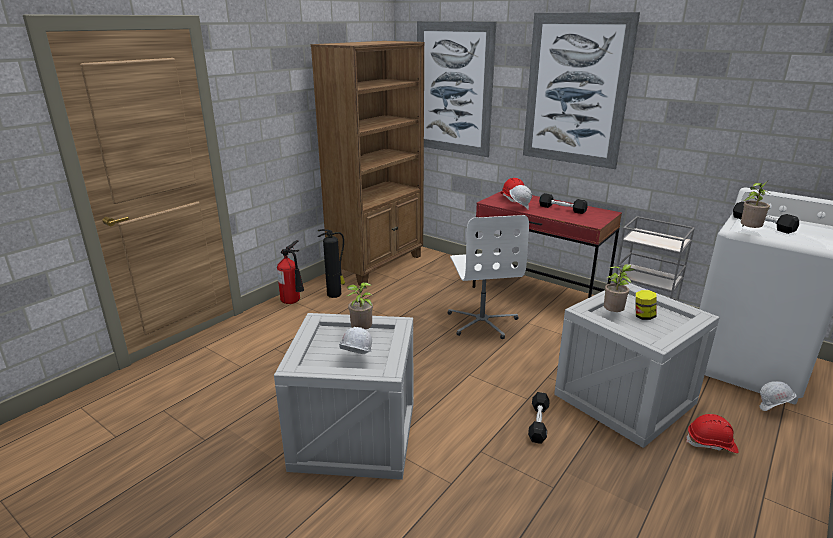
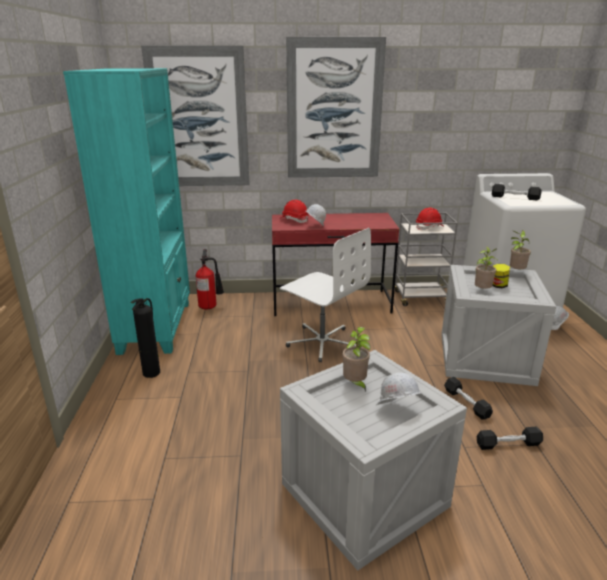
camera: 40 degrees left, 0 degrees up
(293, 302) = (114, 399): fire extinguisher -> fire extinguisher (210, 307)
(378, 265) = (157, 326): brown bookcase -> turquoise bookcase
(562, 209) = (346, 220): black dumbbell -> black dumbbell (508, 444)
(711, 444) = (560, 364): red hard hat -> red hard hat (429, 227)
(748, 231) = (519, 204): potted plant -> potted plant (515, 272)

